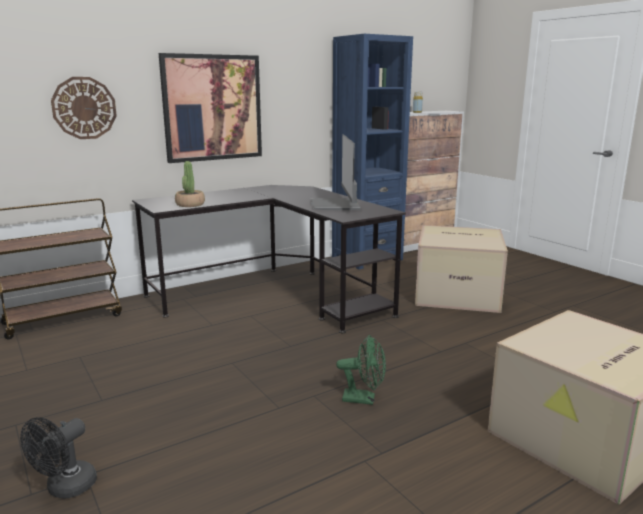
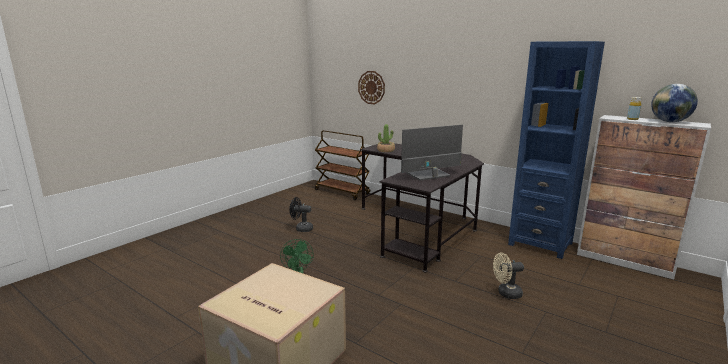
camera: 70 degrees right, 0 degrees up
(65, 489) = (212, 231): black fan -> black fan (301, 229)
(212, 108) = (438, 94): picture -> none
(435, 111) = (669, 122): none -> globe
(458, 294) = (506, 293): cardboard box -> beige fan

